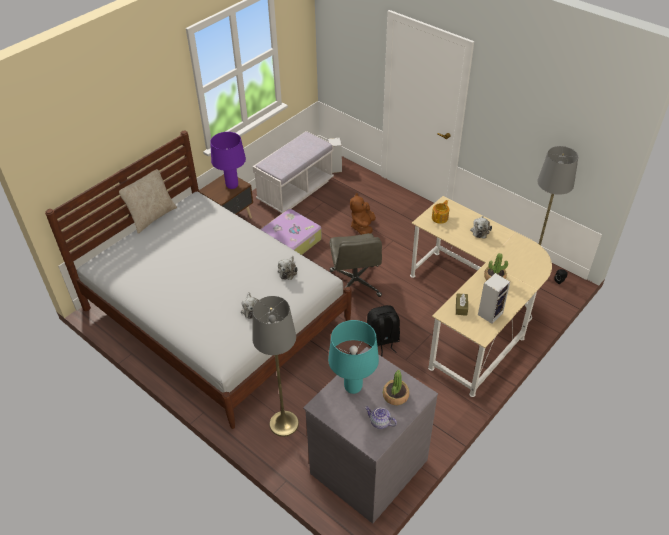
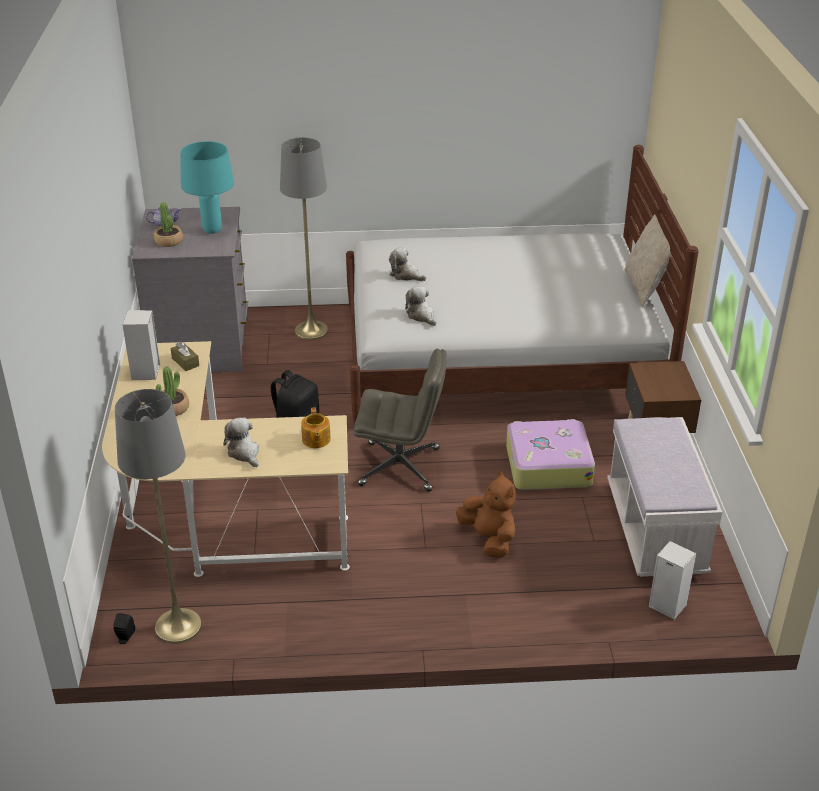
camera: 135 degrees right, 10 degrees down
(232, 186) = (659, 386): purple table lamp -> none
(355, 284) = (401, 467): grey office chair -> grey office chair turned 150 degrees clockwise

